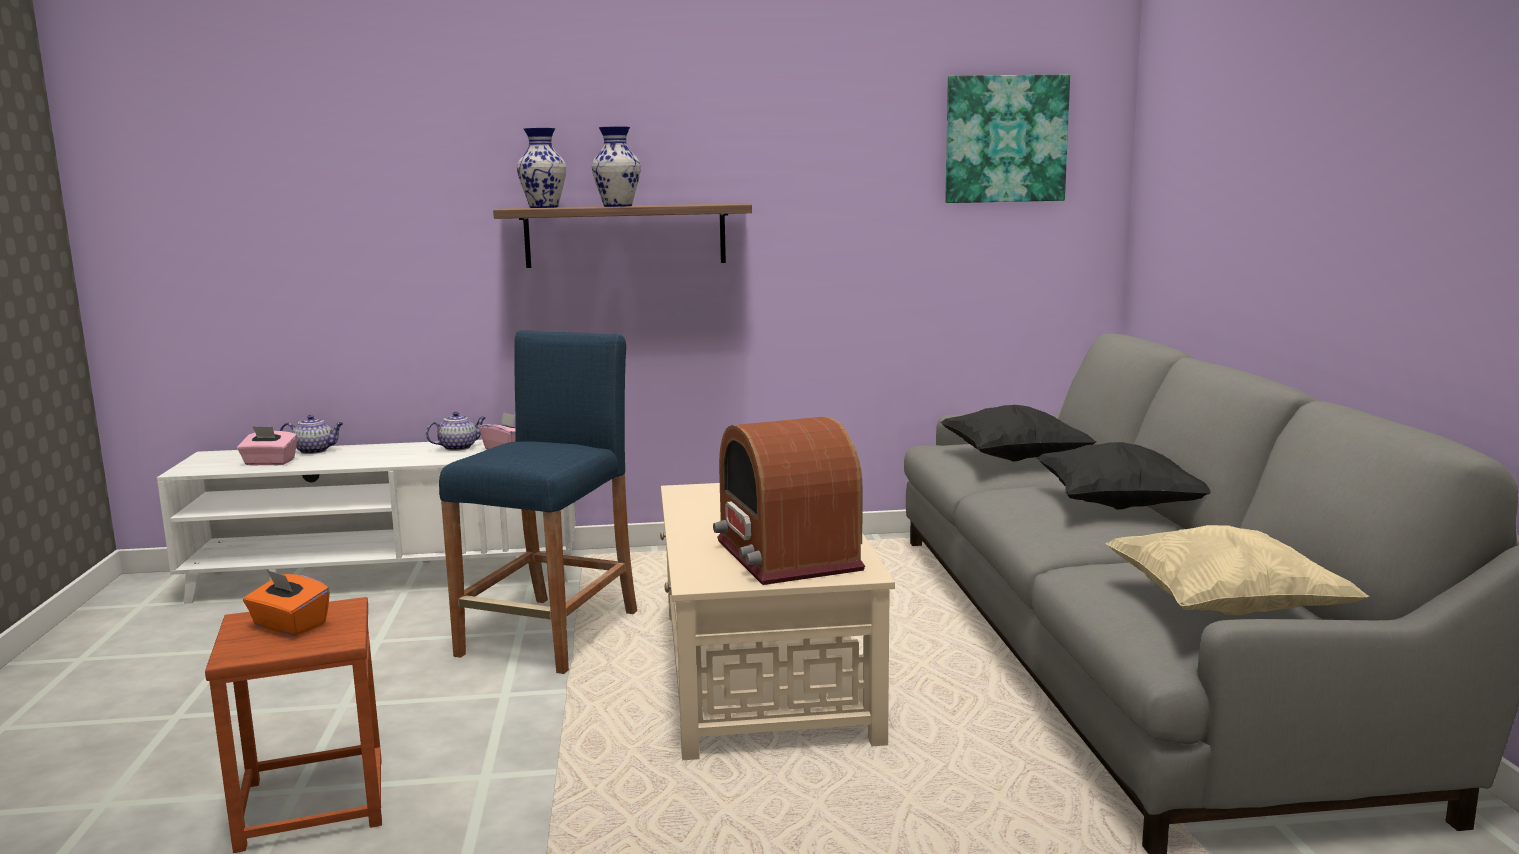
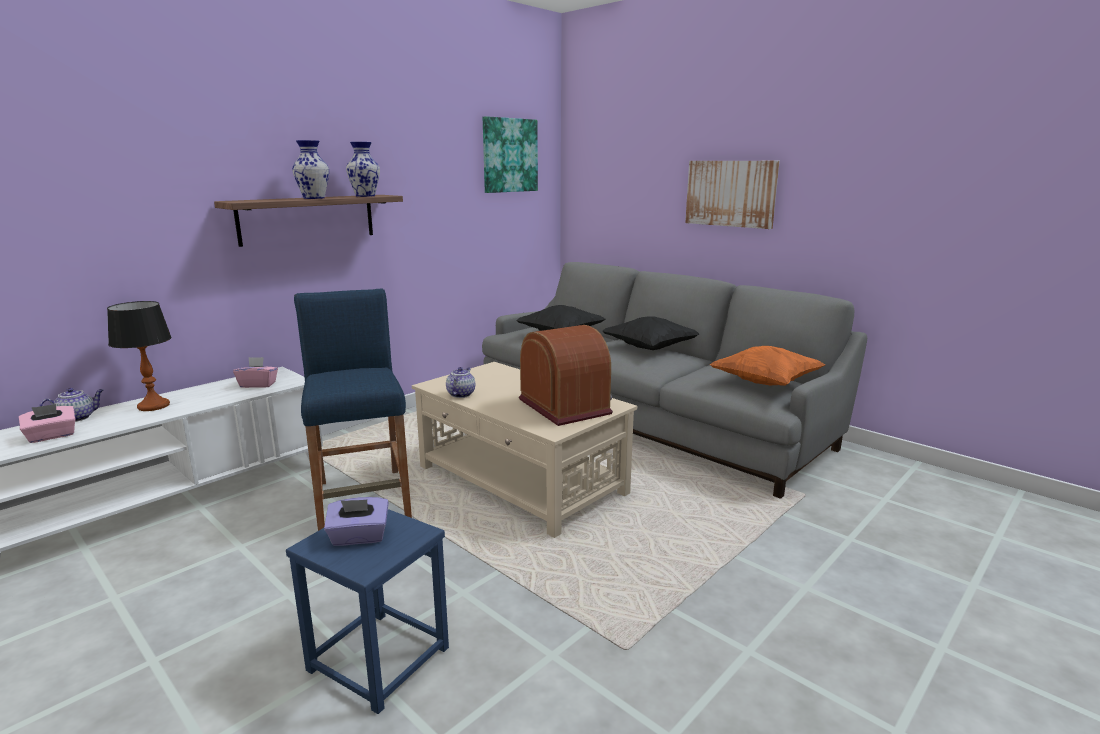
camera: 40 degrees left, 5 degrees up
(289, 626) = (359, 537): orange tissue box -> purple tissue box
(311, 803) = (378, 659): brown stool -> blue stool
(385, 453) = (154, 406): none -> table lamp
(458, 447) = (211, 390): teapot -> teapot (461, 394)
(544, 207) = (260, 200): vase -> vase (366, 196)
(786, 555) = (565, 406): radio -> radio turned 150 degrees counterclockwise
(1223, 608) = (765, 383): beige pillow -> orange pillow
(1349, 204) = (730, 193): none -> picture

